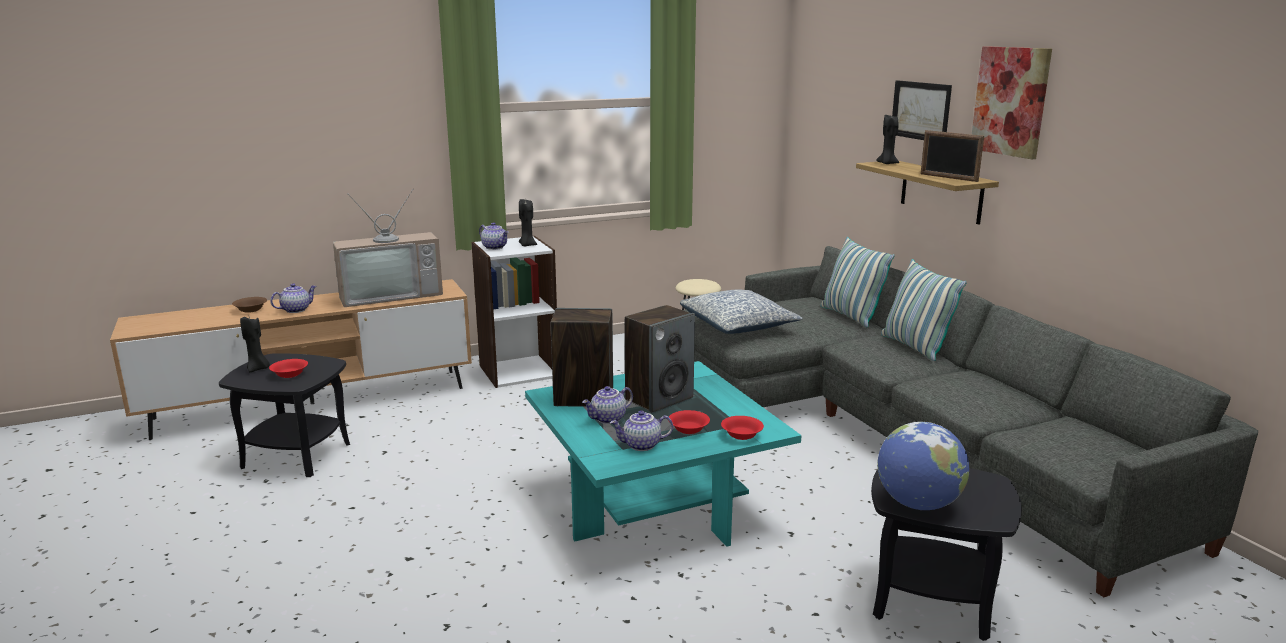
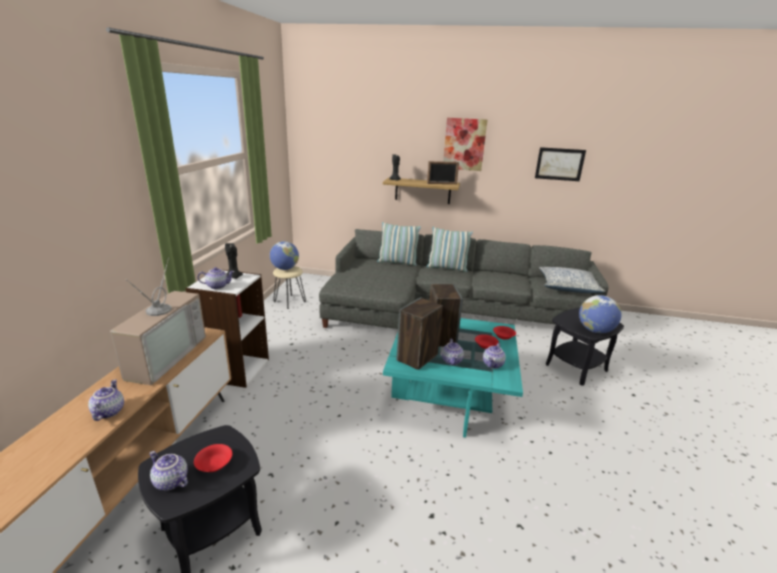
camera: 55 degrees left, 5 degrees up
(251, 310) = (54, 439): brown bowl -> none
(258, 369) = (170, 481): black candle -> teapot
(696, 282) = (285, 268): none -> globe
(738, 325) = (373, 285): pillow -> pillow (568, 287)
(920, 111) = (404, 150): picture -> picture (559, 164)

